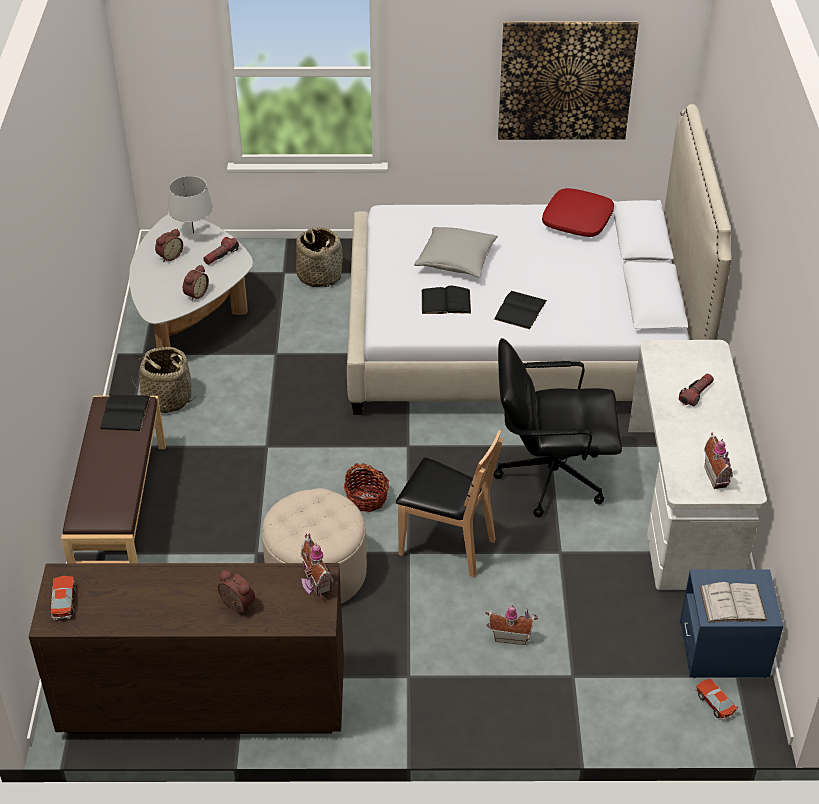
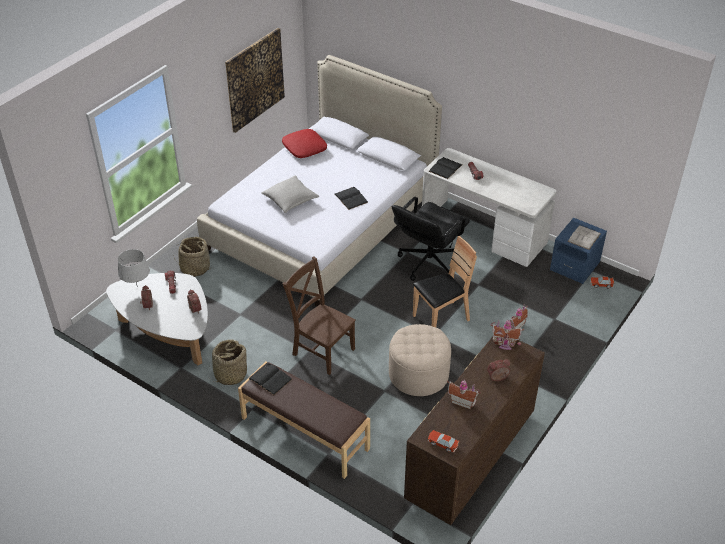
camera: 55 degrees left, 0 degrees up
(278, 456) = (321, 350): none -> brown chair
(366, 498) = (384, 331): basket -> none
(446, 301) = (318, 218): black book -> black book (445, 168)
(718, 476) = (530, 194): toy house -> toy house (462, 401)

